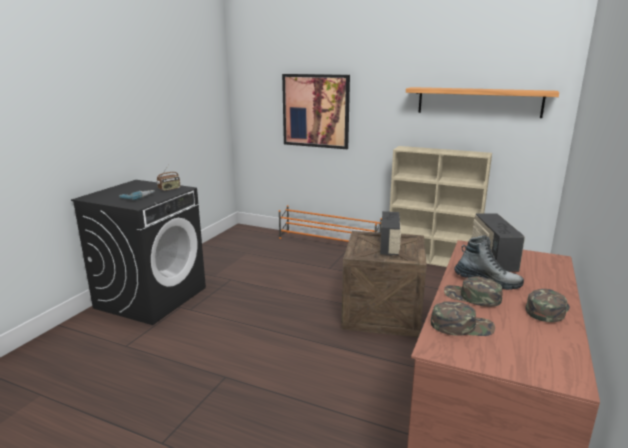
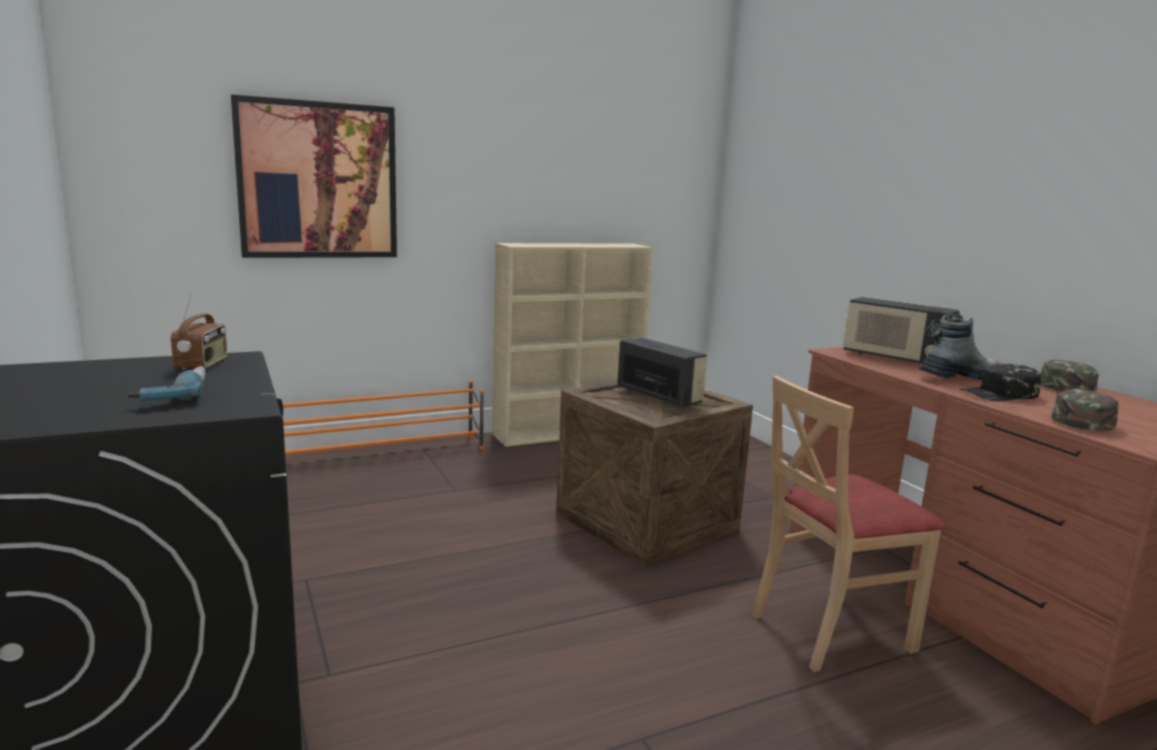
camera: 50 degrees left, 5 degrees down
(365, 394) = (829, 629): none -> beige chair
(472, 297) = (1000, 394): green cap -> black cap
(478, 102) = (610, 165): shelf -> none

